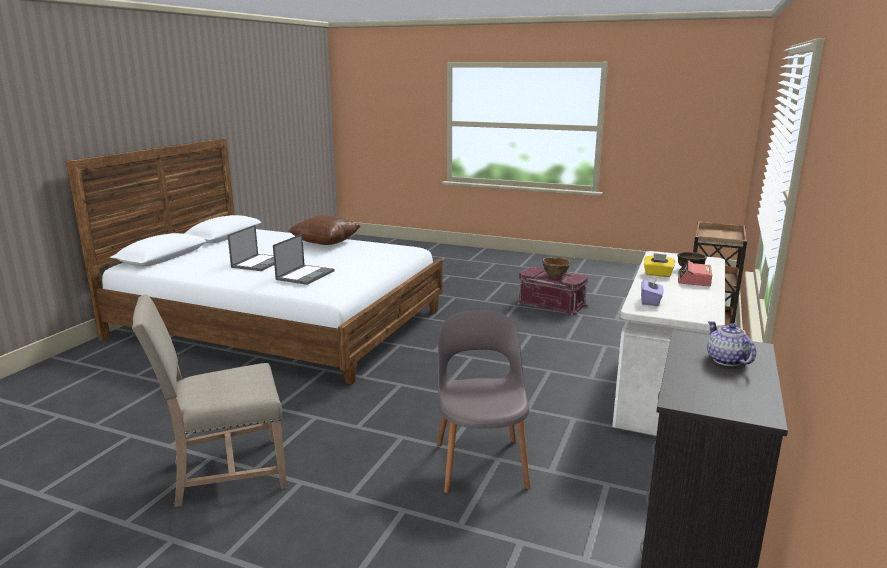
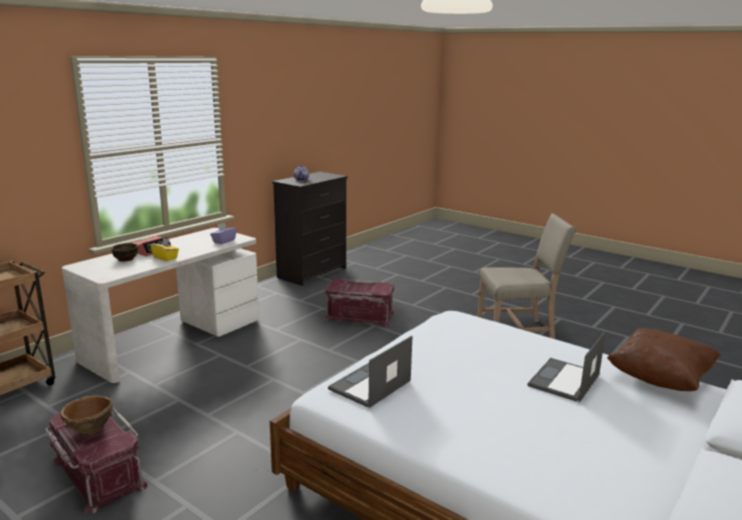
camera: 165 degrees left, 0 degrees up
(305, 275) = (487, 340): laptop -> laptop (369, 385)
(325, 243) = (472, 433): brown pillow -> brown pillow (660, 379)
(481, 462) = (359, 316): grey chair -> red storage box

